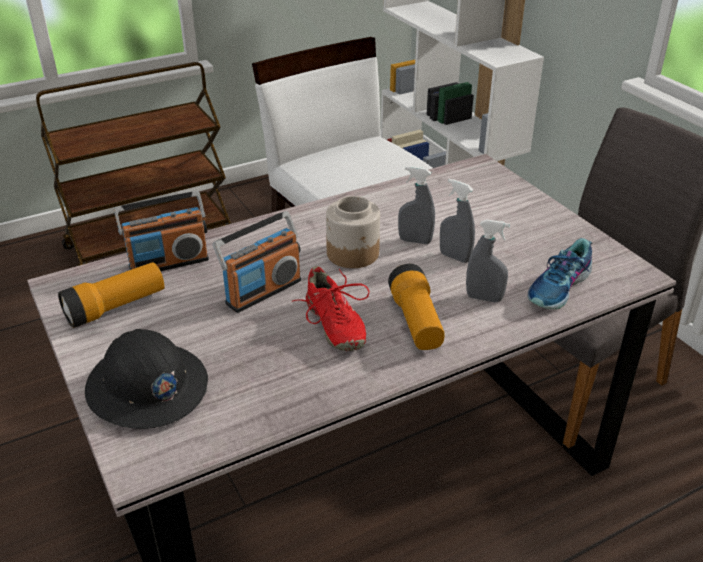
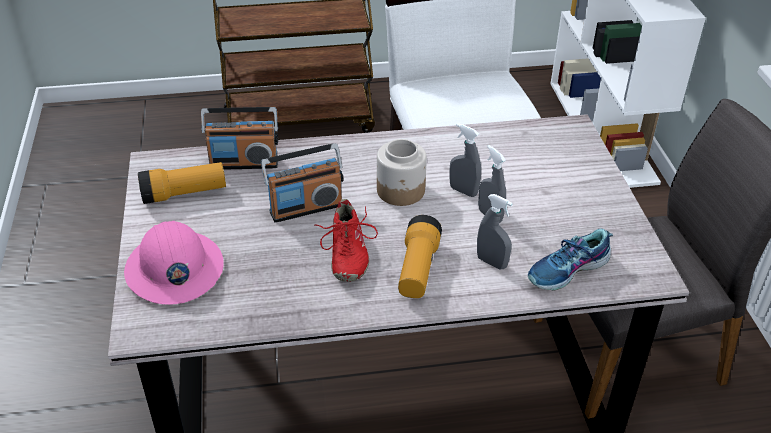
camera: 20 degrees right, 5 degrees up
(147, 388) = (174, 269): black hard hat -> pink hard hat

